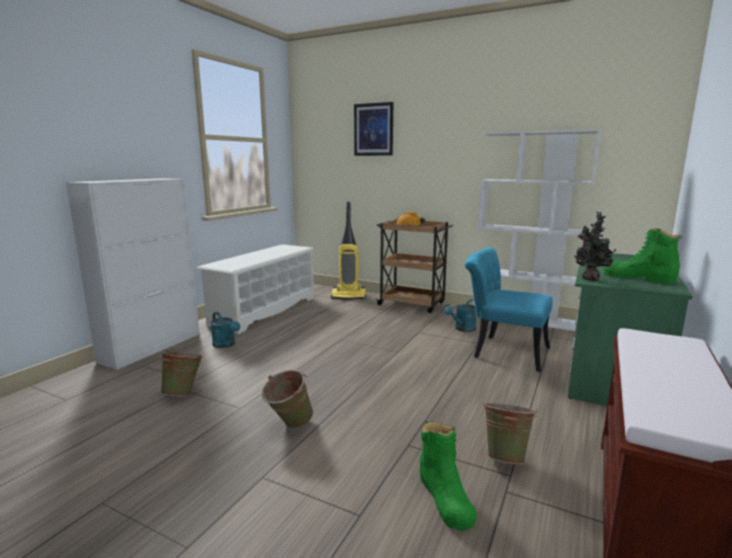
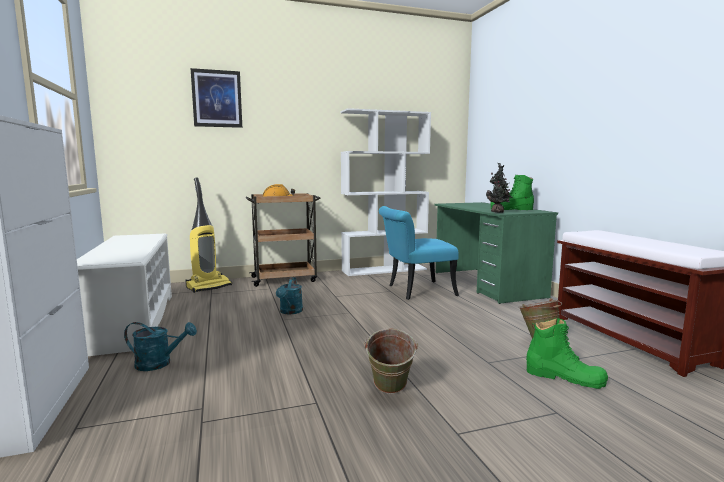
camera: 45 degrees left, 5 degrees down
(184, 393) = (218, 423): green bucket -> none
(462, 329) = (361, 285): turquoise watering can -> turquoise watering can (290, 312)

